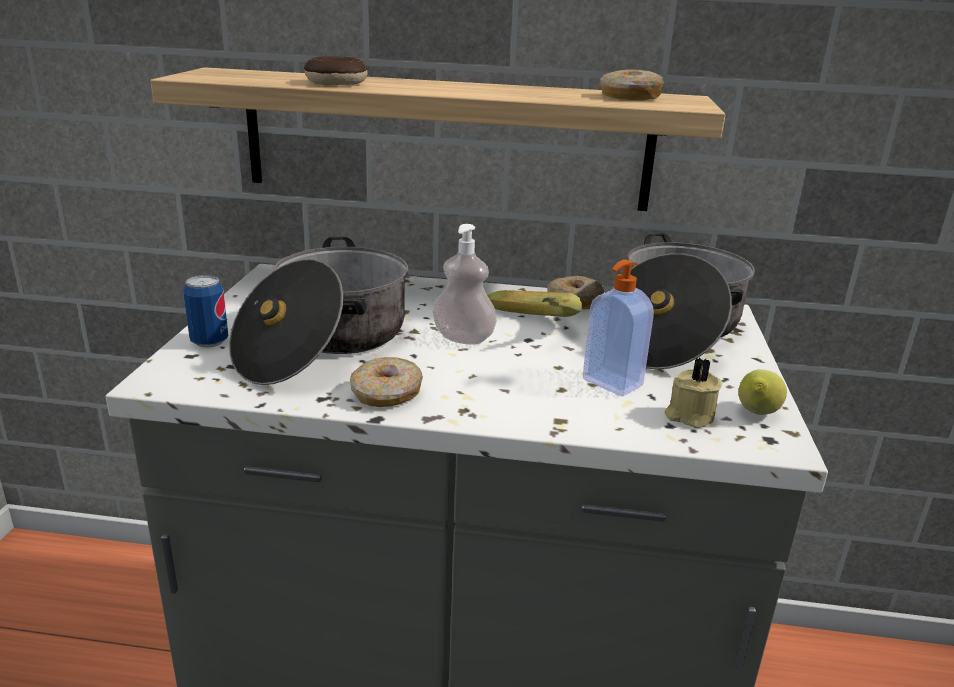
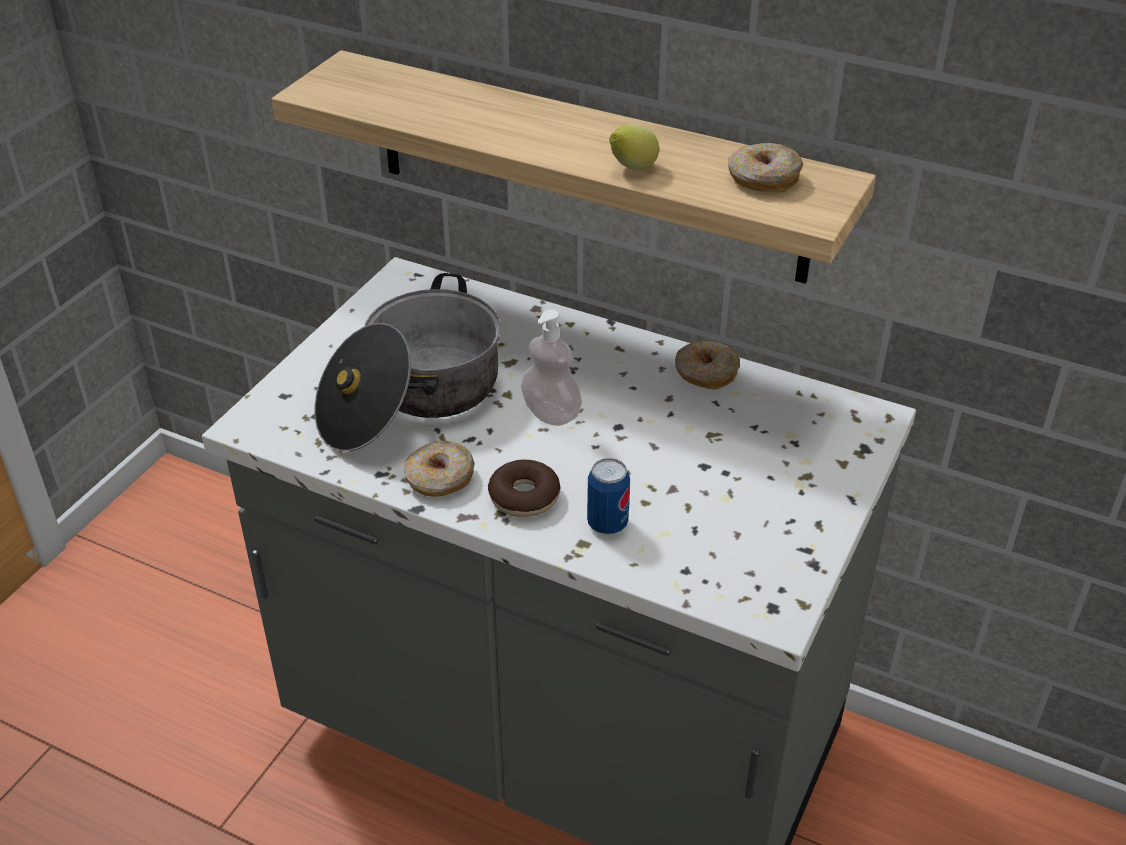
camera: 20 degrees right, 15 degrees up
(209, 342) = (306, 379): can -> can (607, 524)
(336, 82) = (454, 116): donut -> donut (524, 497)
(526, 328) = (626, 409): banana -> none
(611, 383) = (664, 505): soap dispenser -> none
(672, 332) = (784, 441): cooking pot -> none
(689, 416) = (713, 563): beige candle -> none
(756, 414) = (785, 574): lemon -> lemon (631, 169)

